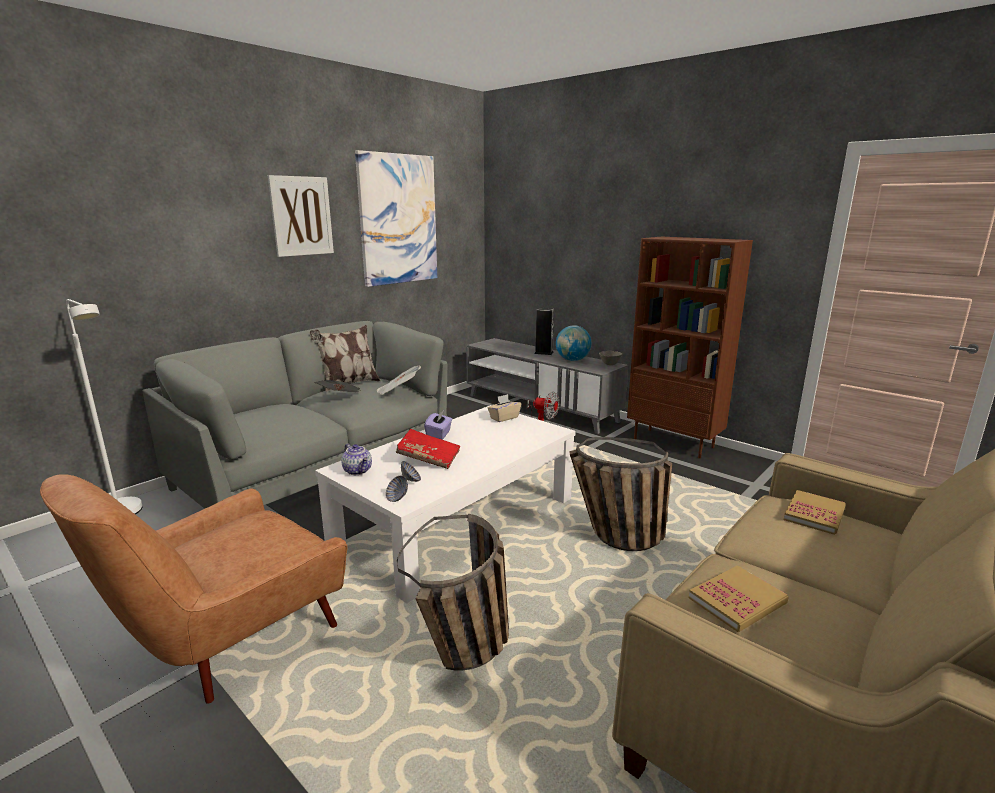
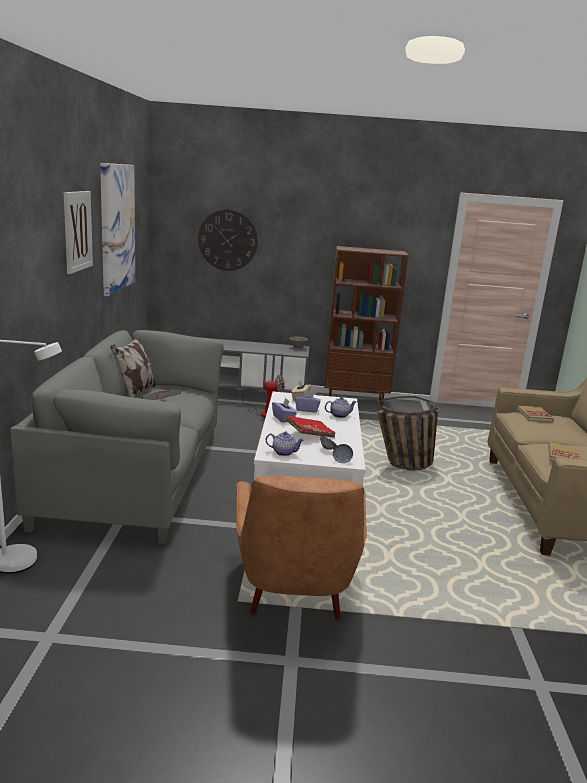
camera: 40 degrees left, 0 degrees up
(398, 392) = (195, 392): newspaper -> none
(468, 656) = (425, 543): basket -> none
(485, 431) = (307, 409): none -> purple tissue box
(510, 445) = (339, 415): none -> teapot
(543, 353) = (234, 344): speaker -> none
(549, 235) = (228, 240): none -> wall clock
(572, 360) = (267, 347): globe -> none

